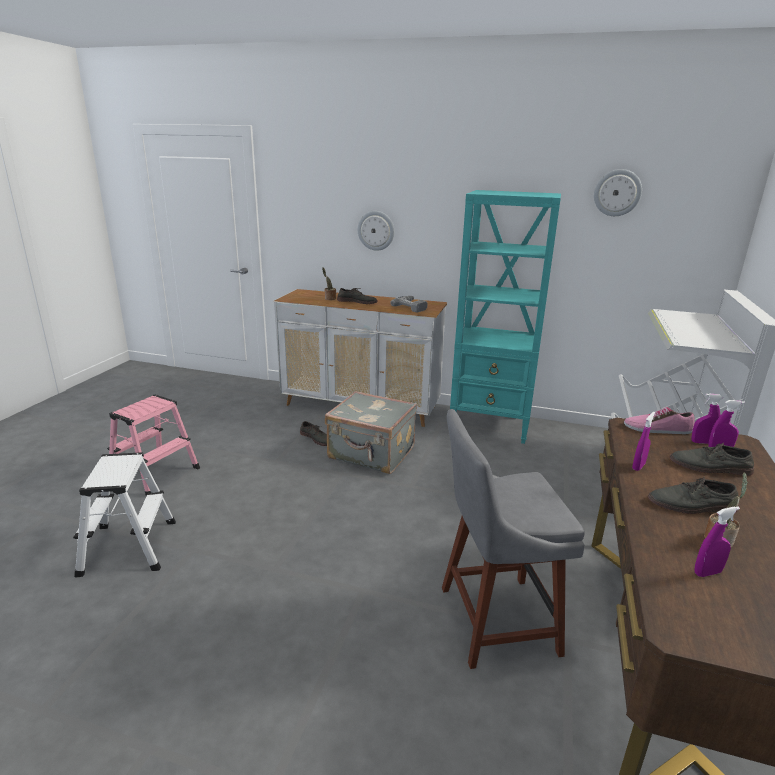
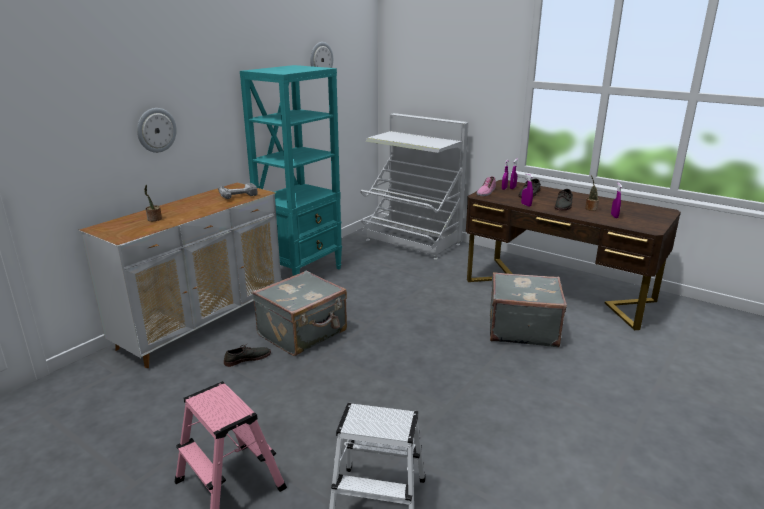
camera: 70 degrees left, 0 degrees up
(357, 301) = (186, 210): grey shoe -> none
(491, 620) = (522, 329): grey chair -> grey suitcase

